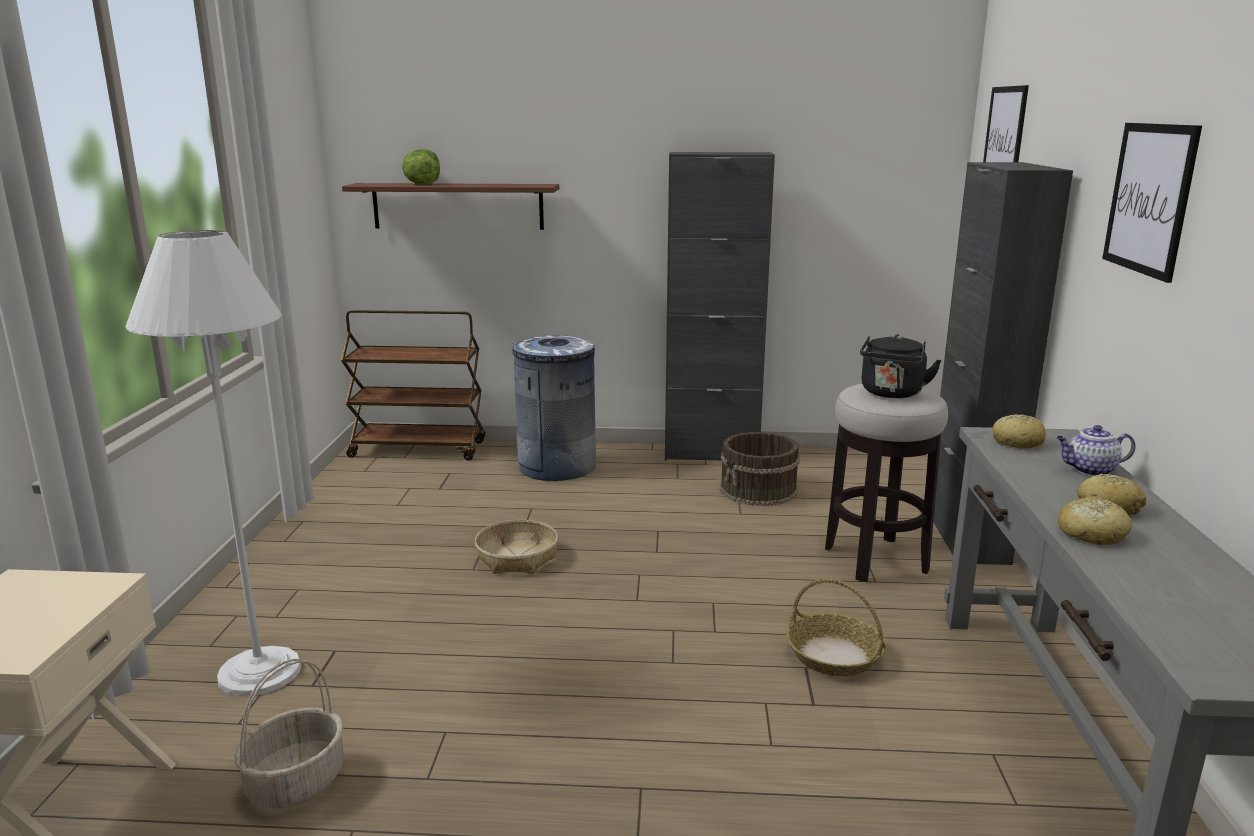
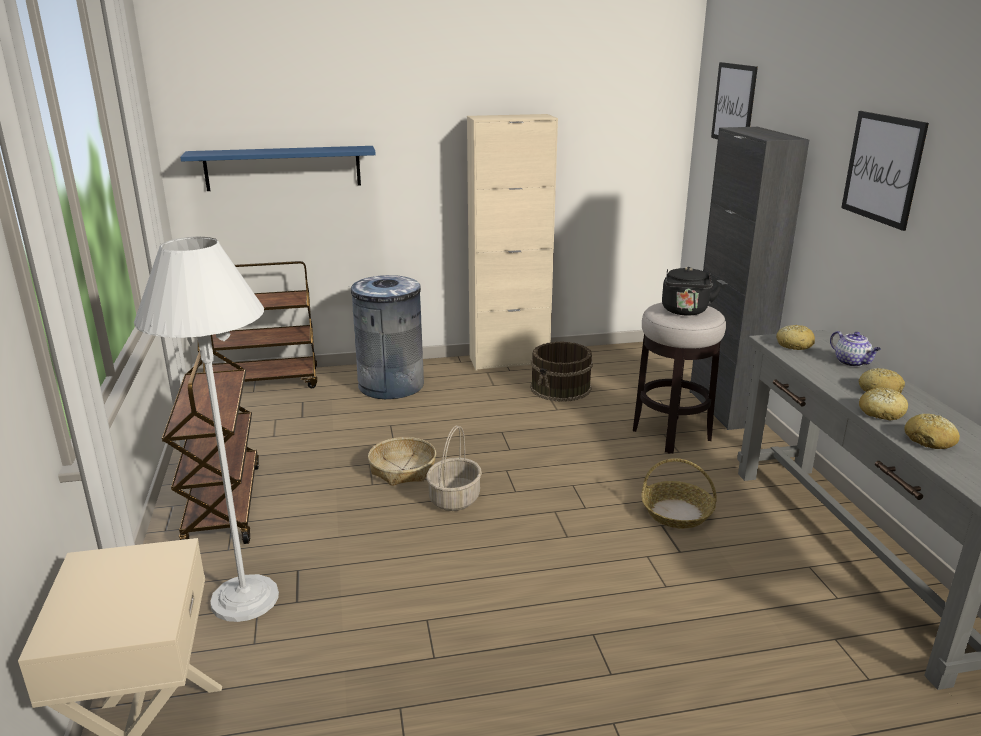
camera: 15 degrees left, 5 degrees up
(296, 781) = (332, 680): basket -> basket (454, 498)
(300, 568) = (222, 504): none -> brown cart
(422, 184) = (253, 151): lettuce -> none
(458, 206) = (283, 168): brown shelf -> blue shelf
(711, 453) = (509, 360): black cabinet -> beige cabinet
(1090, 470) = (852, 362): teapot -> teapot turned 105 degrees counterclockwise
(1145, 578) = (930, 440): none -> bread

